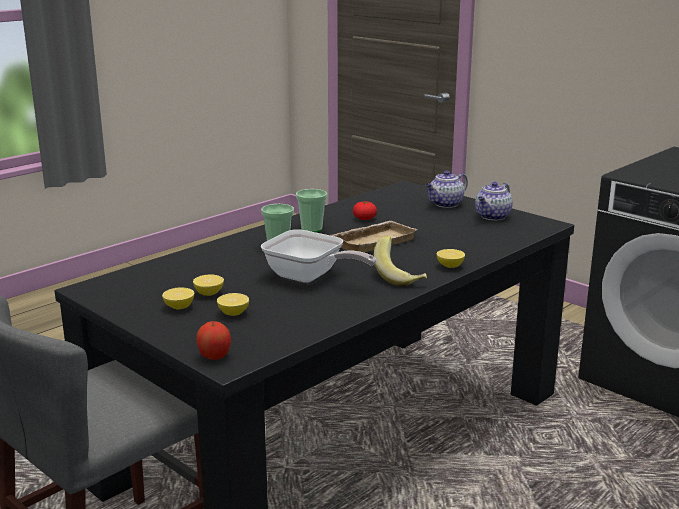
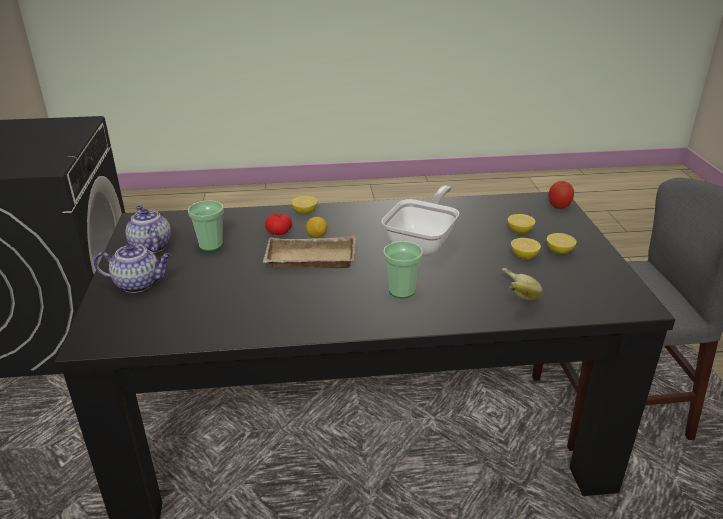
camera: 140 degrees left, 10 degrees up
(310, 277) = (423, 242): frying pan -> frying pan turned 45 degrees clockwise
(311, 229) = (334, 304): cup -> cup (210, 245)
(364, 219) = (257, 297): tomato -> tomato (279, 232)
(400, 254) = (316, 236): none -> lemon
(400, 277) = (357, 217): banana -> banana (512, 297)
(492, 217) = (150, 246): teapot -> teapot turned 105 degrees counterclockwise

